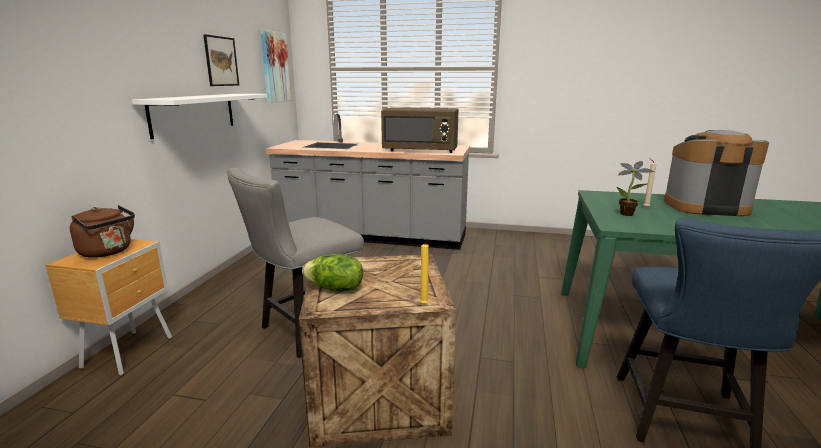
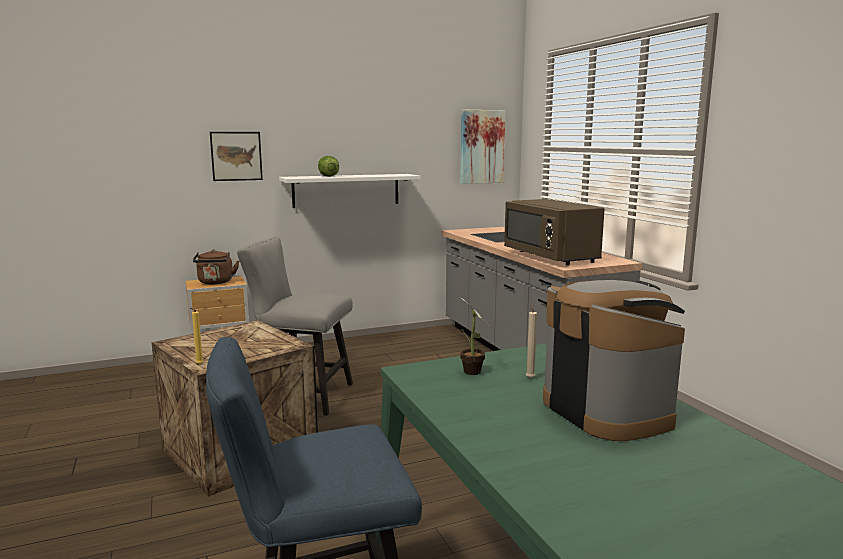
camera: 55 degrees right, 5 degrees down
(221, 61) = (392, 144): picture -> picture (236, 156)
(335, 289) = (206, 338): lettuce -> lettuce (327, 176)

